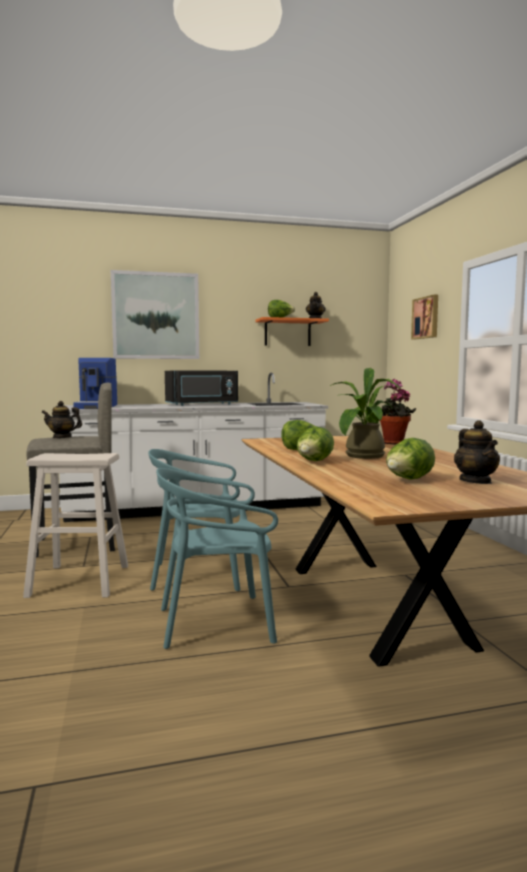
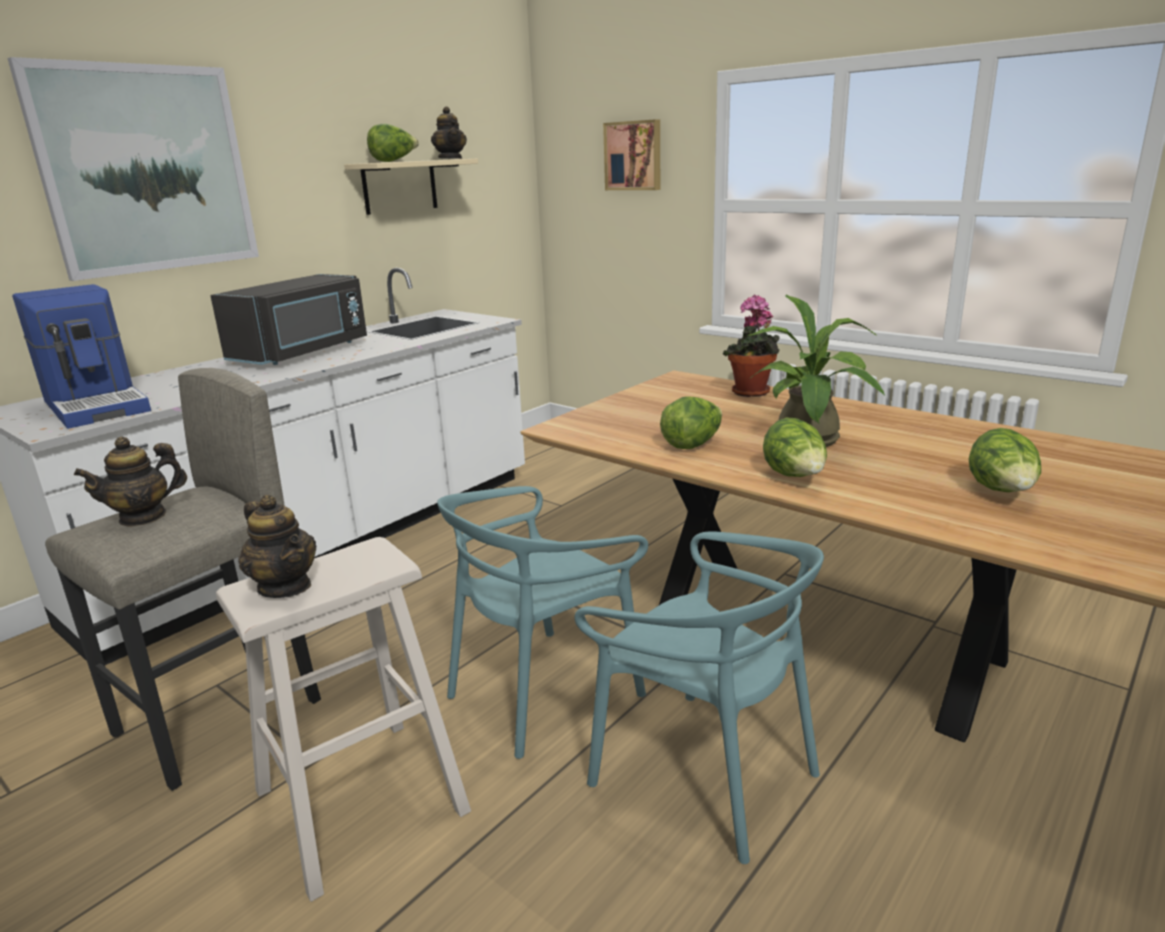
camera: 35 degrees left, 15 degrees up
(217, 622) = (704, 772): turquoise chair -> turquoise chair turned 90 degrees counterclockwise
(287, 333) = (399, 186): orange shelf -> beige shelf
(475, 481) = (1057, 471): teapot -> teapot (285, 586)

